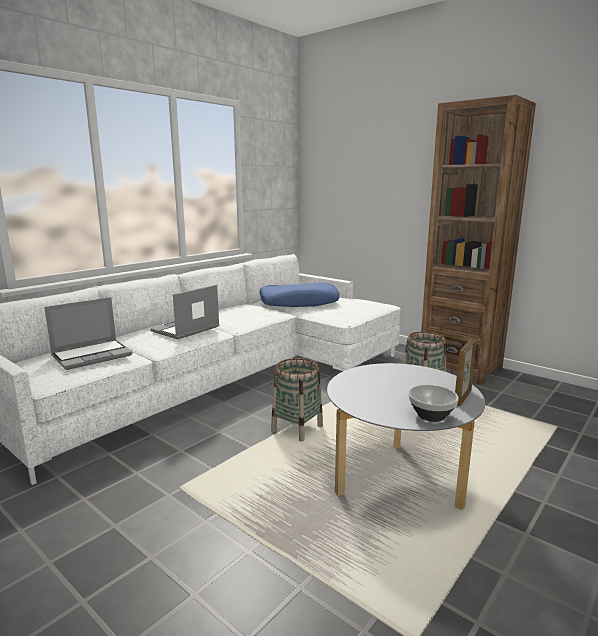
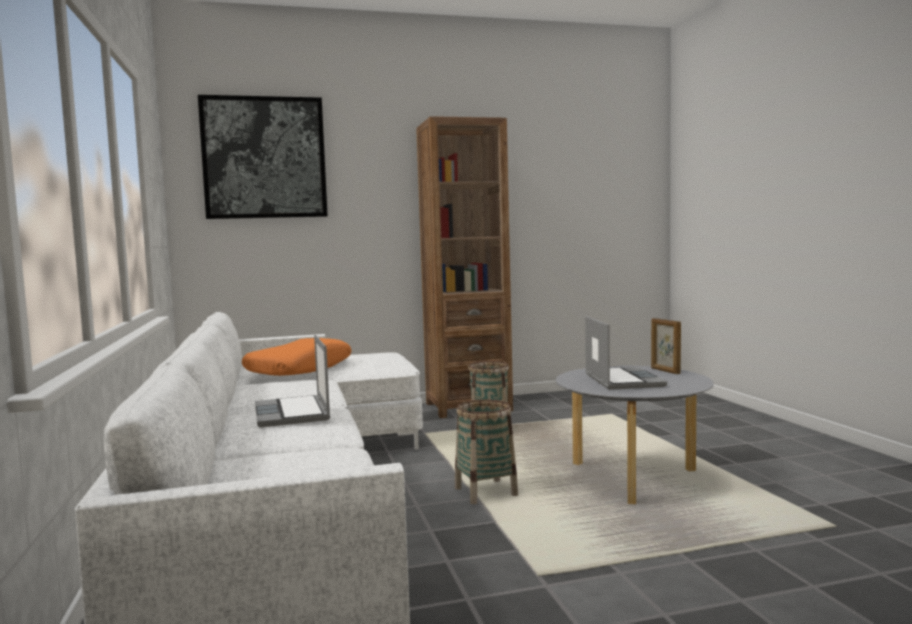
camera: 55 degrees left, 10 degrees down
(93, 355) = (298, 462): laptop -> laptop (621, 380)
(299, 303) = (299, 369): blue pillow -> orange pillow
(350, 145) = (264, 158): none -> picture
(430, 415) = (689, 381): bowl -> none

